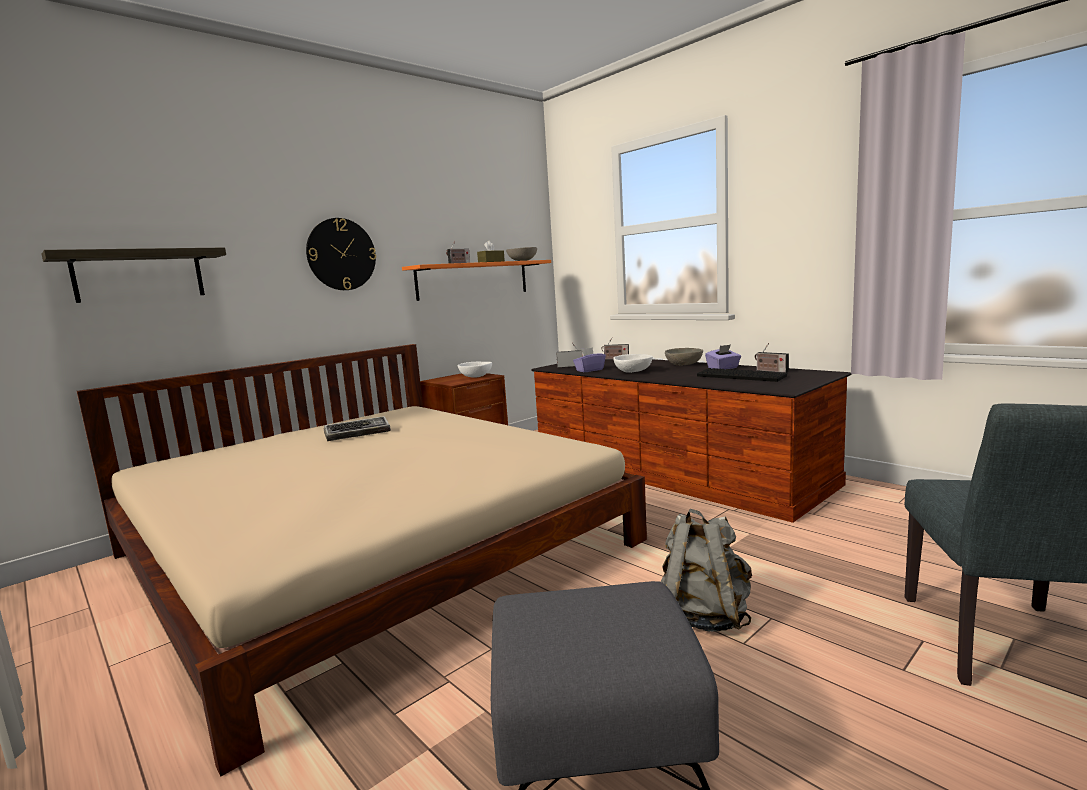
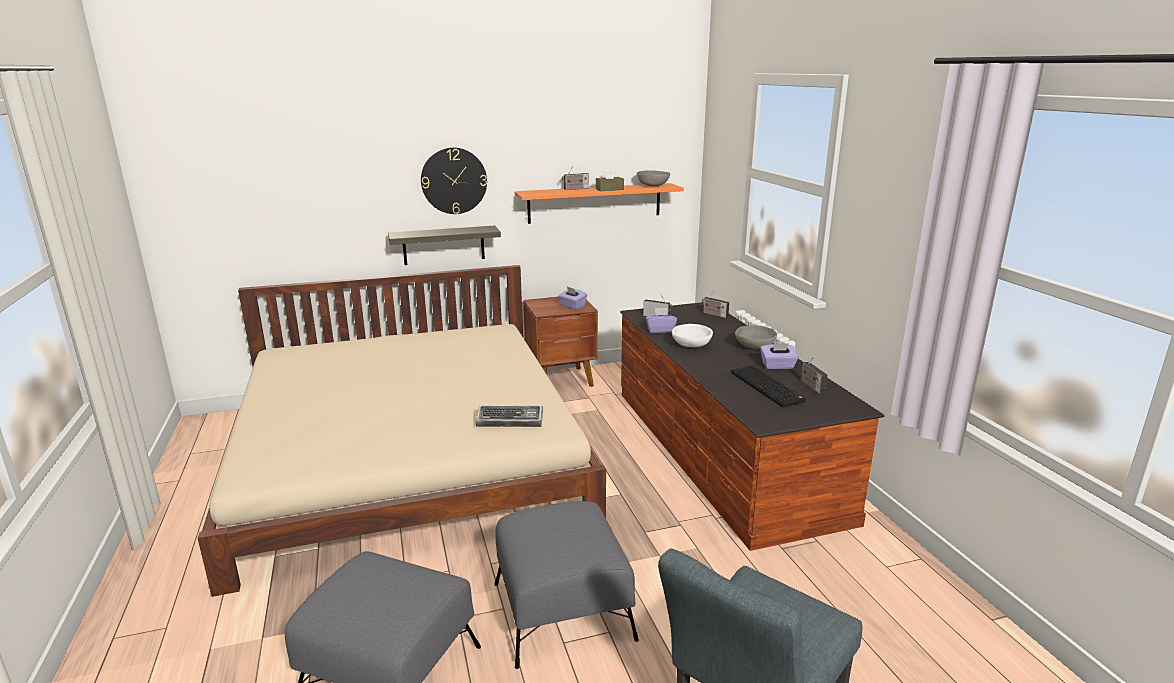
camera: 25 degrees right, 10 degrees up
(139, 275) = (284, 201): shelf -> shelf (443, 245)
(358, 433) = (430, 354): keyboard -> keyboard (511, 420)
(476, 376) = (572, 306): white bowl -> purple tissue box
(704, 617) = (563, 610): grey backpack -> grey ottoman

